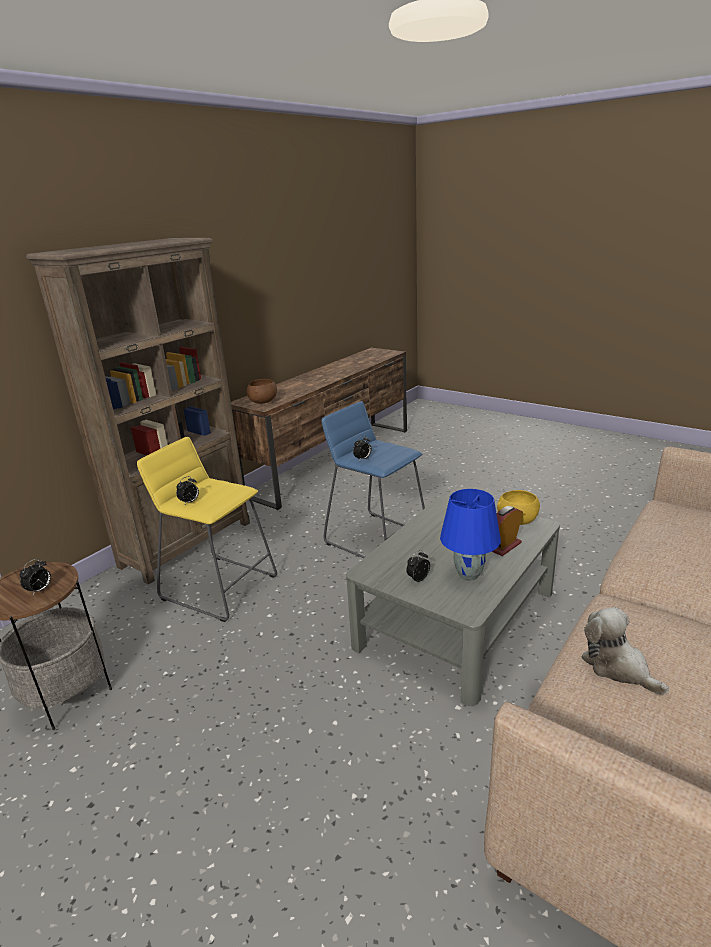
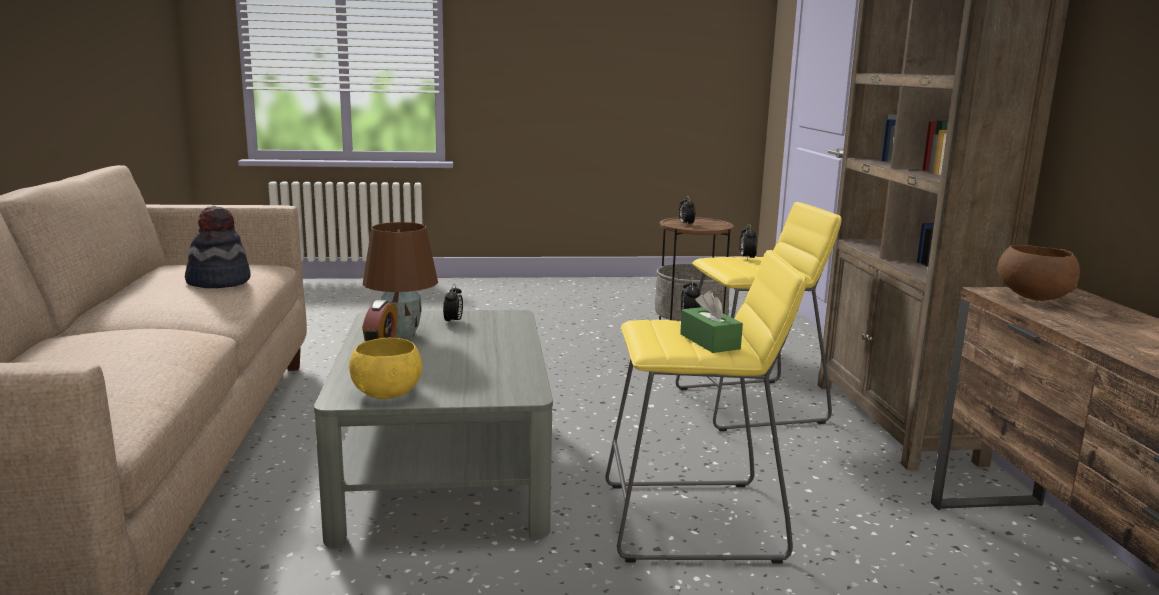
camera: 135 degrees right, 10 degrees down
(376, 539) = (692, 521): blue stool -> yellow stool
(378, 448) = (709, 341): none -> green tissue box
(469, 574) = (402, 335): blue table lamp -> brown table lamp
(617, 667) = (219, 282): plush toy -> hat

